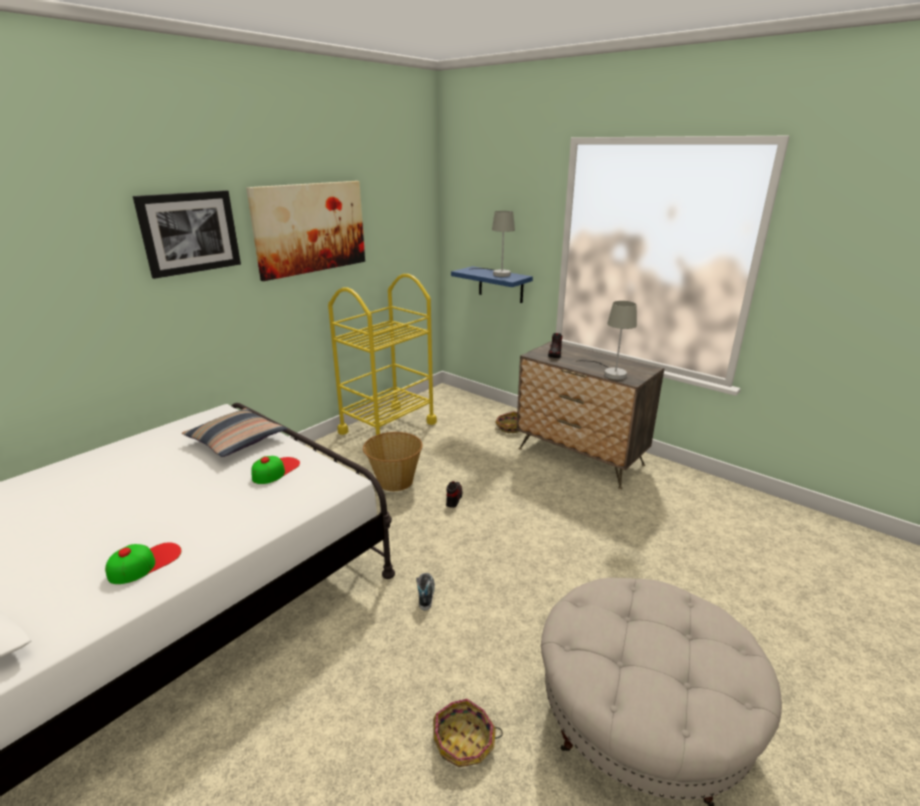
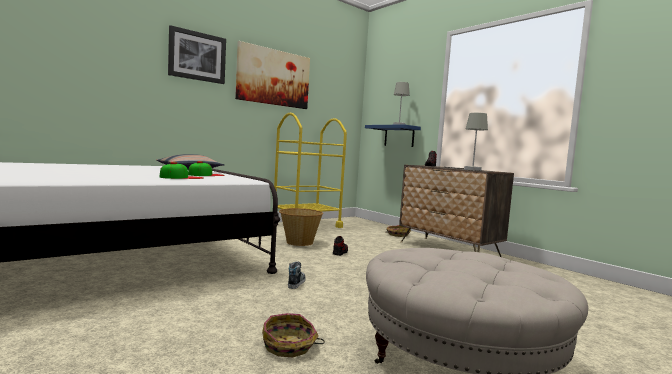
camera: 10 degrees right, 20 degrees down
(145, 563) = (92, 177): cap -> cap (182, 177)

